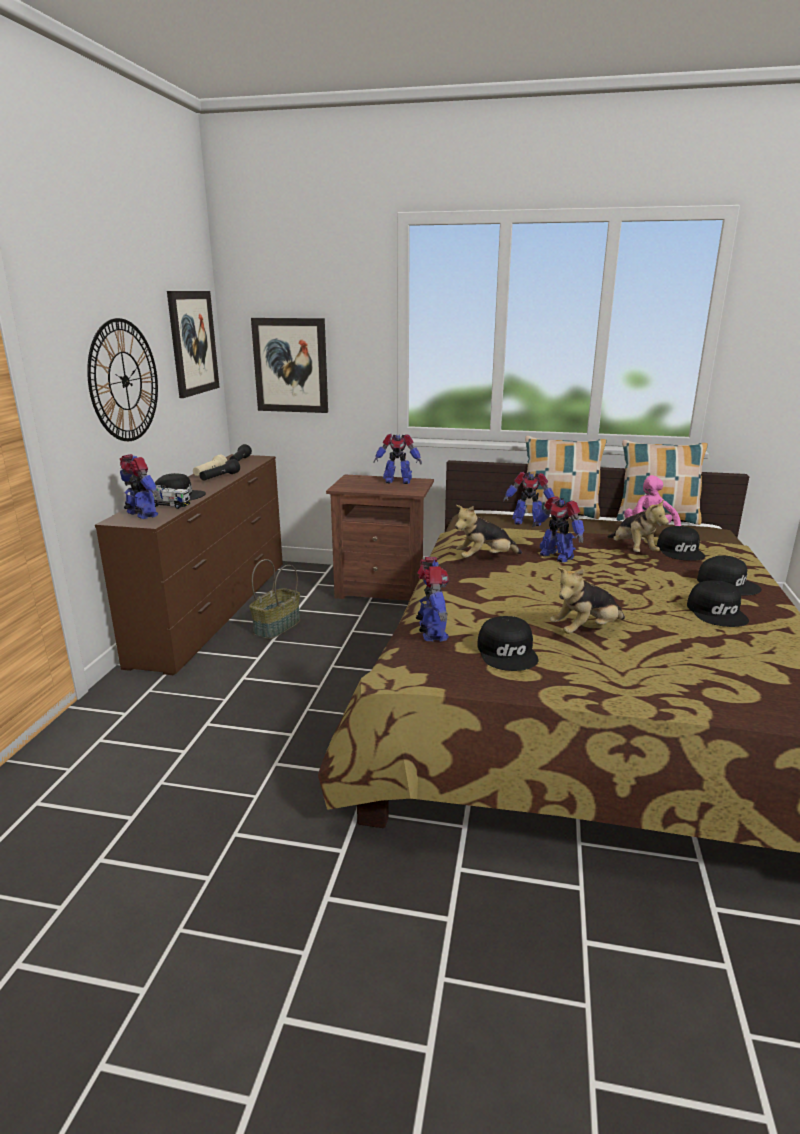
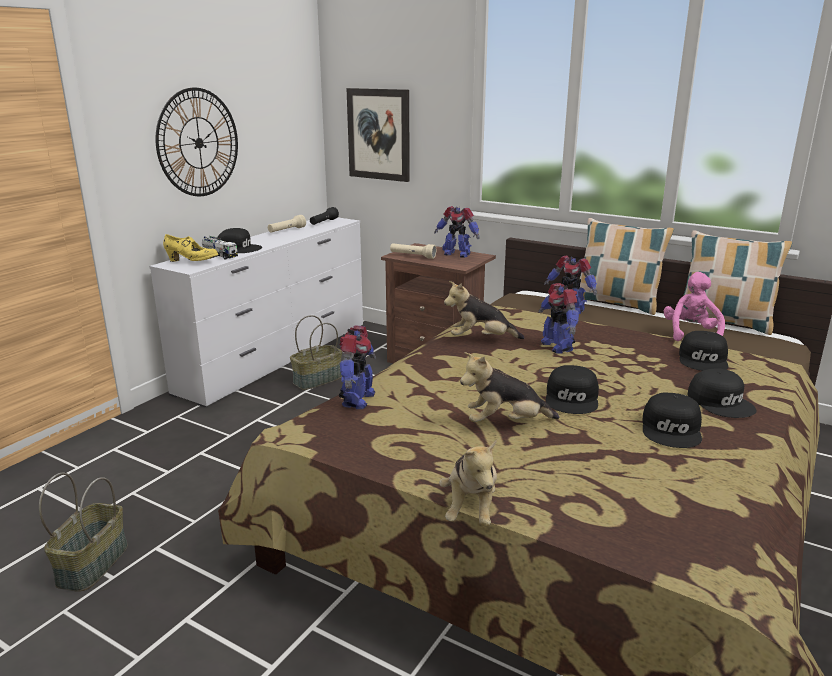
camera: 20 degrees right, 0 degrees up
(141, 515) = (191, 262): toy robot -> yellow shoe
(173, 870) = (92, 564): none -> basket
(193, 343) = (286, 110): picture -> none
(215, 609) = (278, 356): brown dresser -> white dresser
(219, 477) = (290, 235): black flashlight -> none
(357, 487) = (412, 256): none -> beige flashlight
(508, 652) = (406, 430): black cap -> black cap (573, 398)
(632, 550) = (648, 352): plush toy -> plush toy (471, 508)

